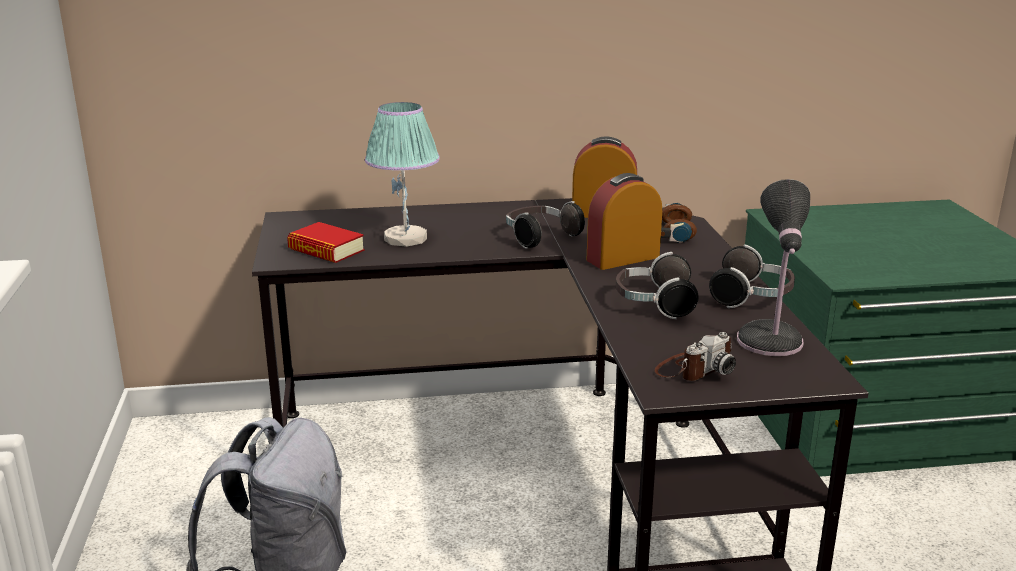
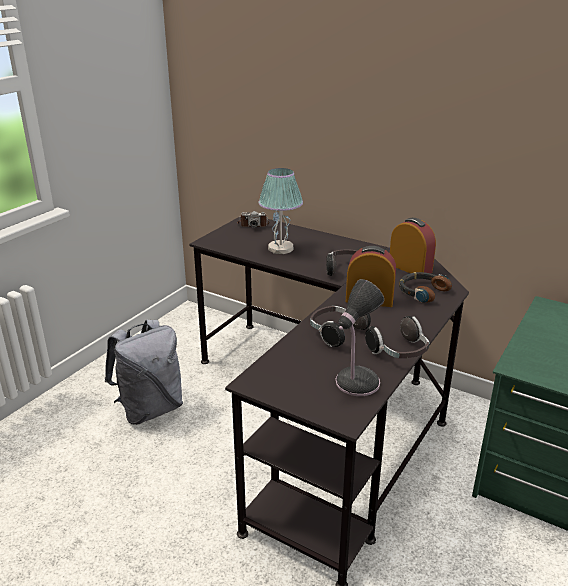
camera: 40 degrees right, 5 degrees up
(326, 250) = (236, 243): book -> none
(693, 369) = (287, 378): camera -> camera (253, 224)

